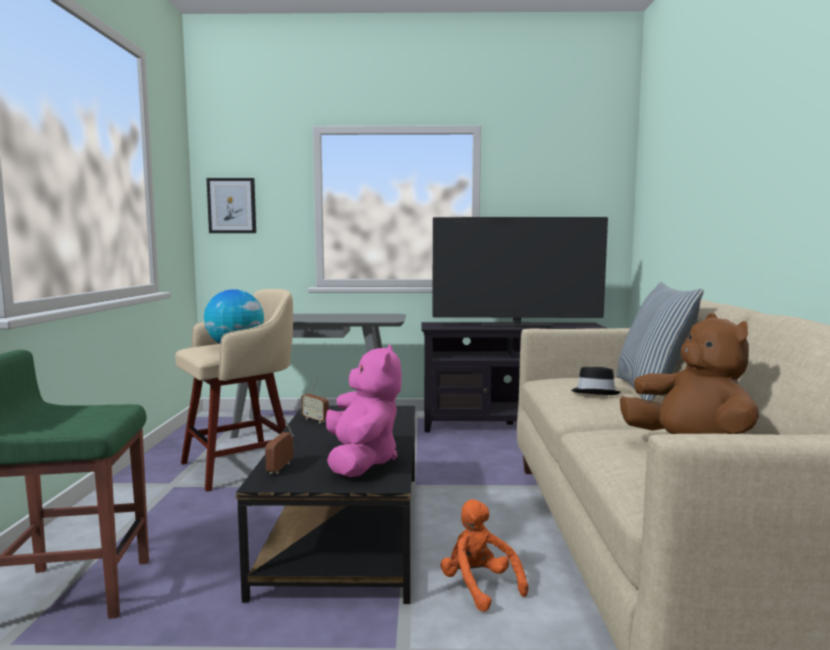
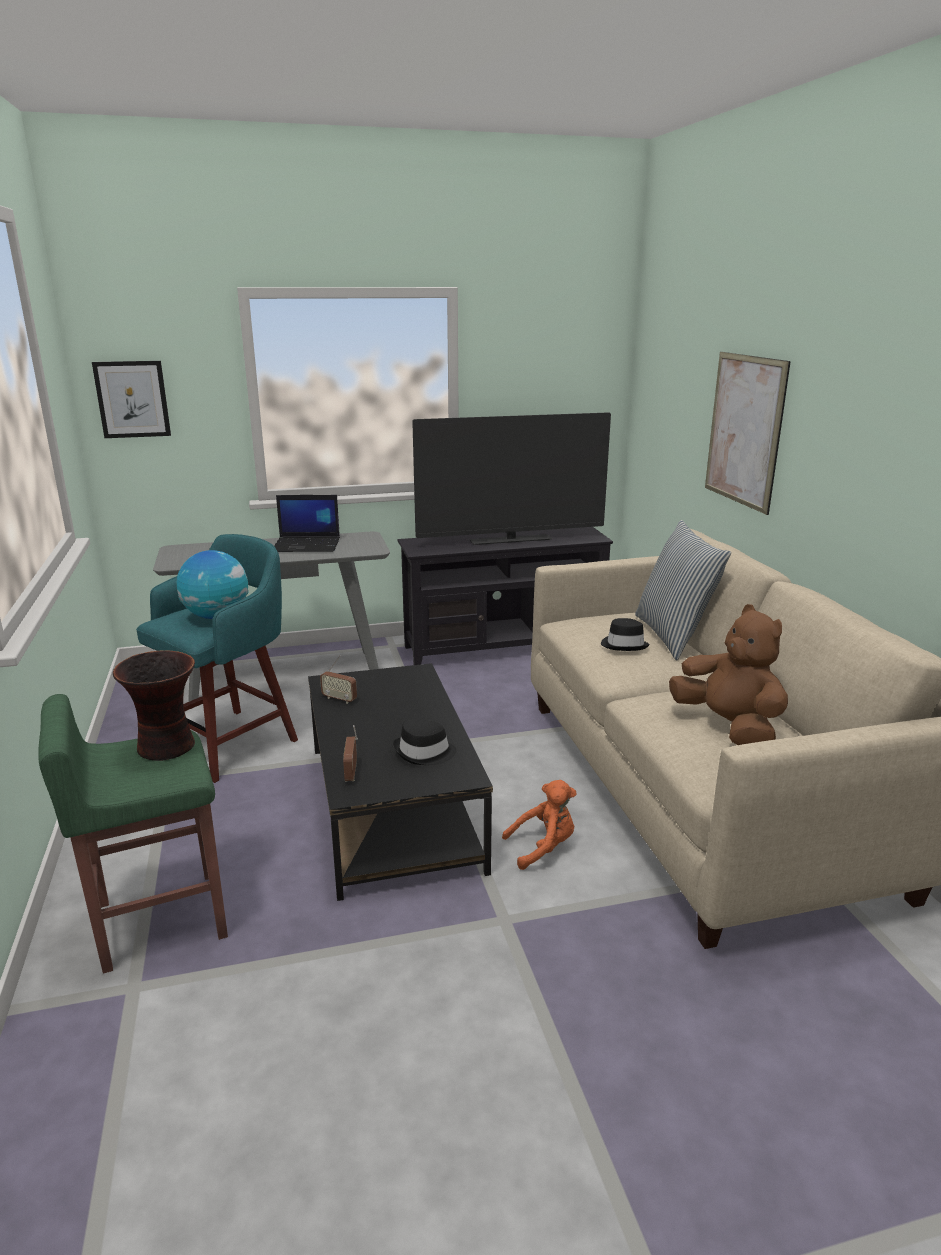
camera: 15 degrees left, 15 degrees up
(105, 411) = (168, 747): none -> vase
(242, 465) = (231, 742): beige stool -> turquoise stool
(342, 316) = (307, 545): none -> laptop
(361, 461) = (424, 753): pink plush toy -> black hat
(479, 586) = (543, 847): orange plush toy -> orange plush toy turned 120 degrees clockwise
(726, 202) = (744, 430): none -> picture

